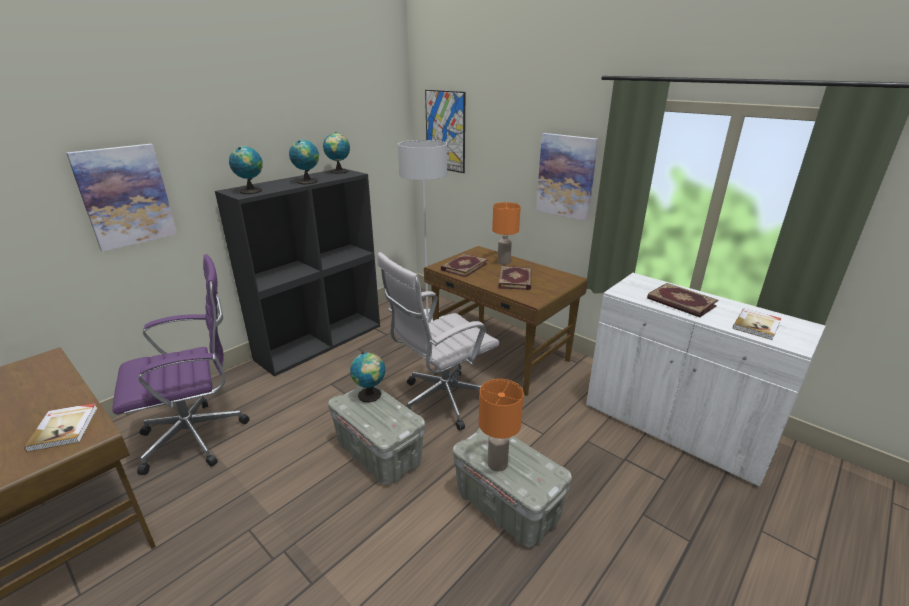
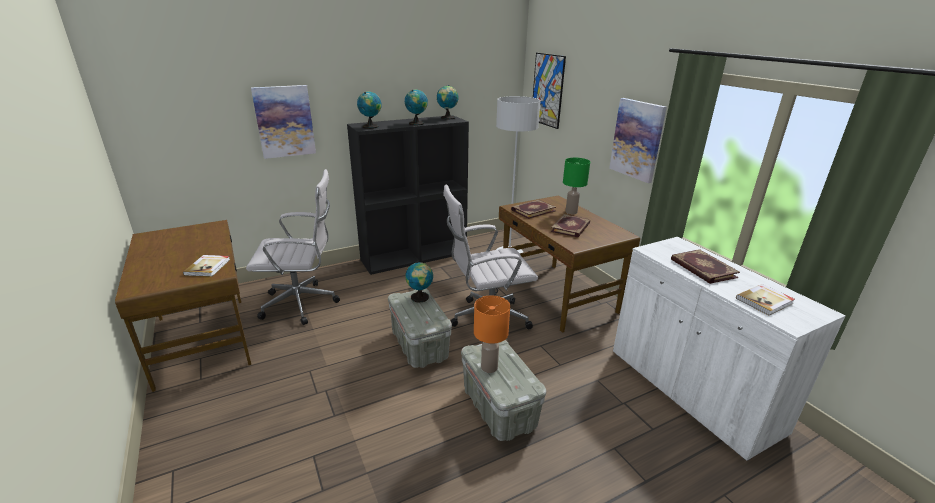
camera: 20 degrees right, 0 degrees up
(199, 436) = (303, 304): purple office chair -> white office chair
(503, 262) = (571, 212): orange table lamp -> green table lamp

